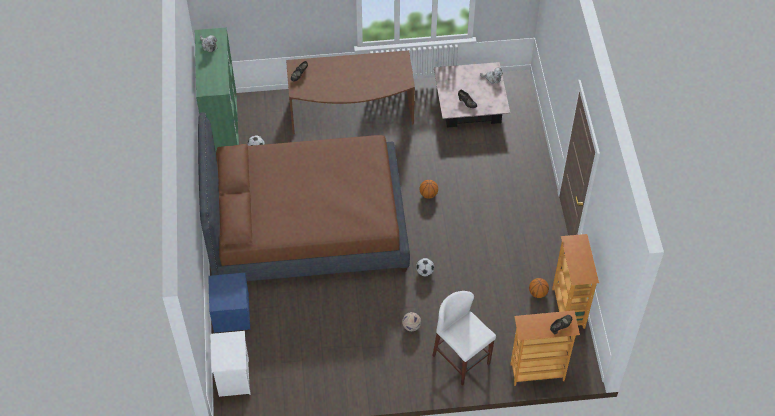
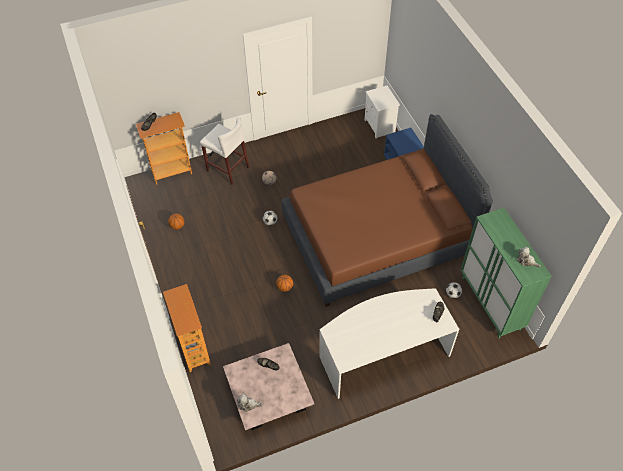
camera: 165 degrees right, 0 degrees up
(351, 114) = (383, 353): brown desk -> white desk
(569, 308) = (151, 220): bookcase -> bookcase (193, 350)

